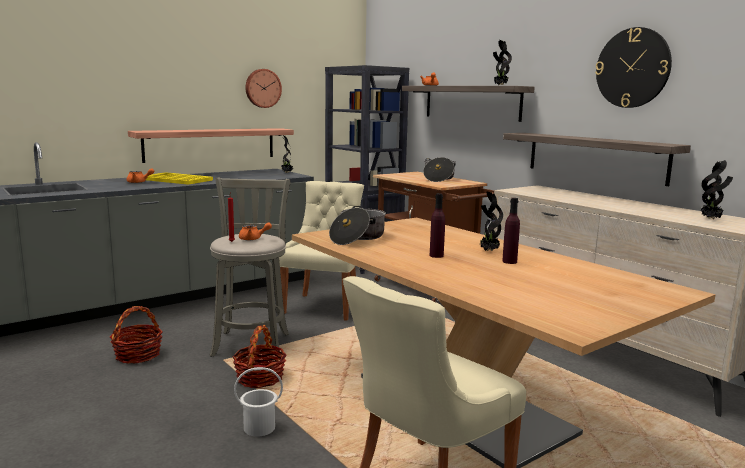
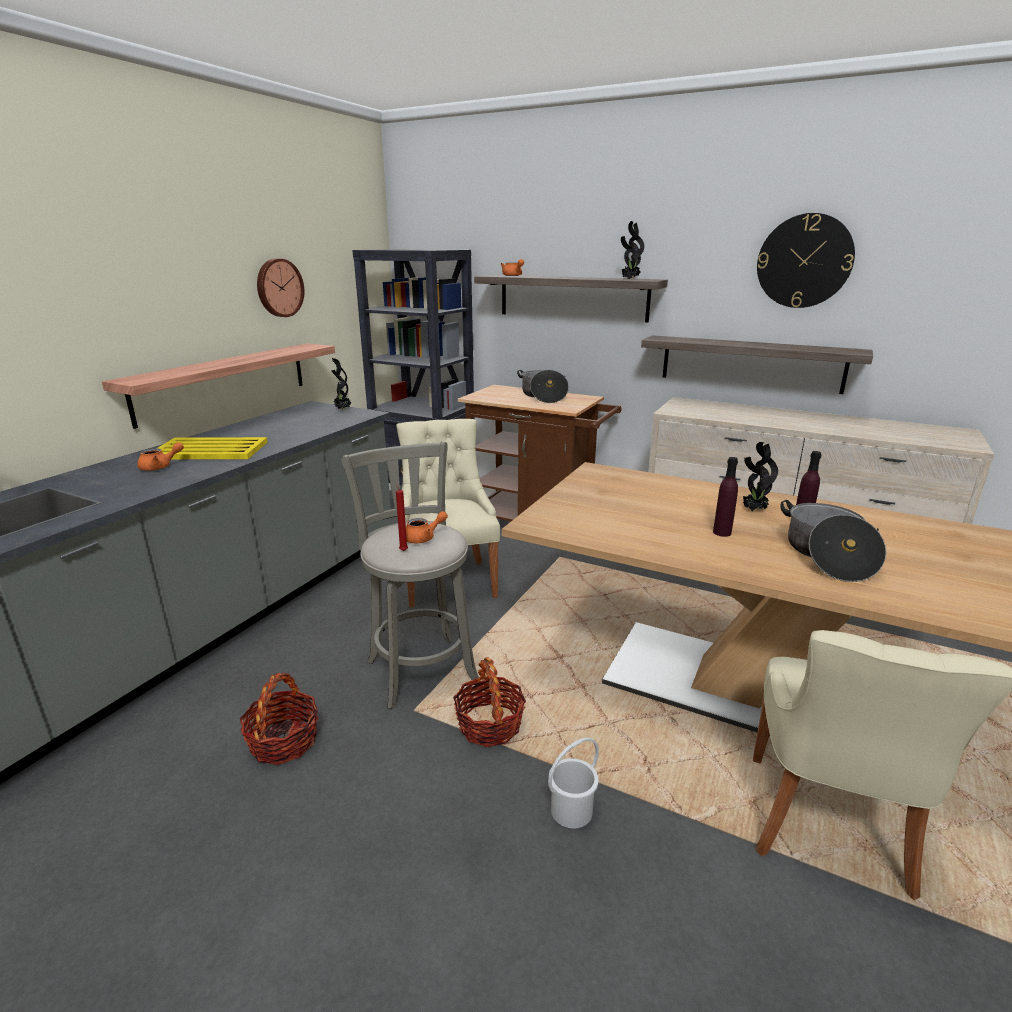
camera: 25 degrees left, 10 degrees up
(357, 238) = (589, 518): cooking pot -> cooking pot (827, 556)
(711, 219) = (916, 432): potted plant -> none

